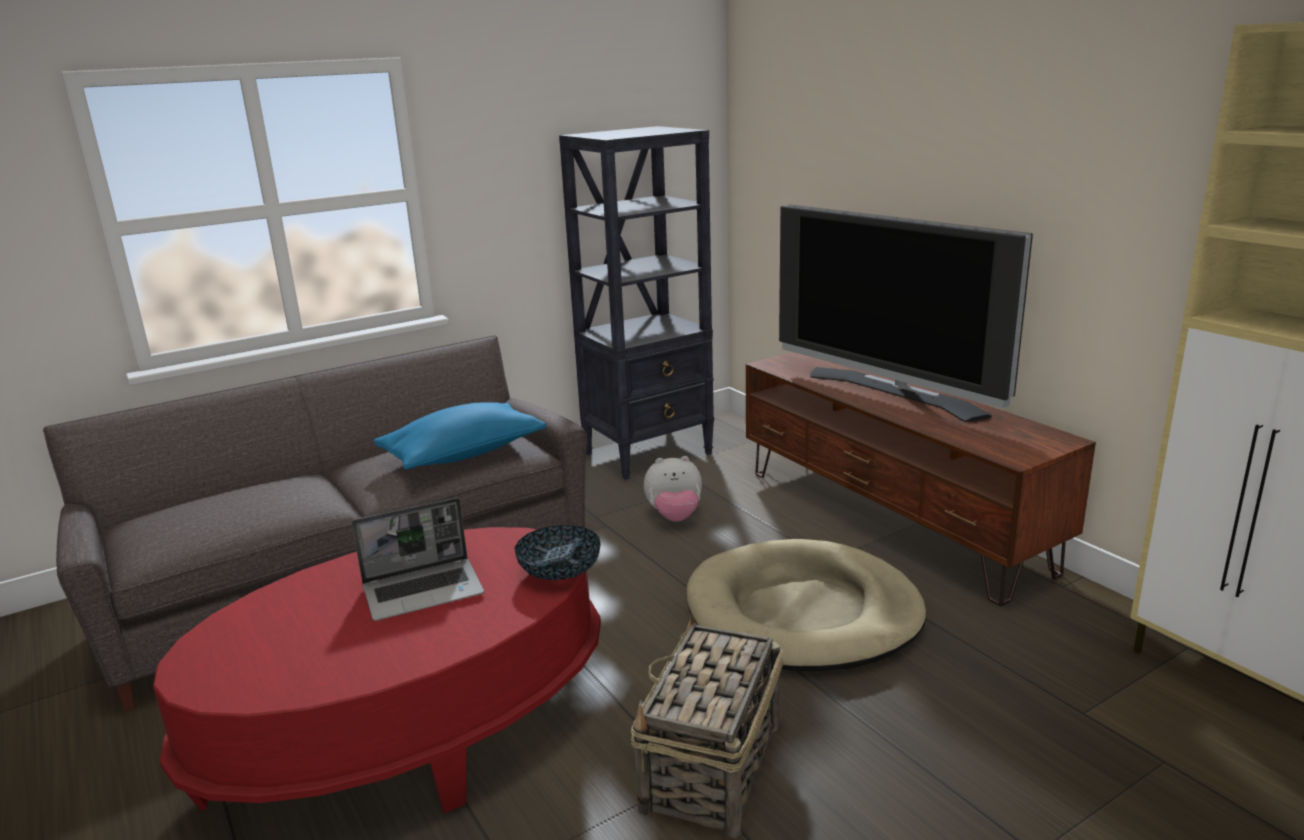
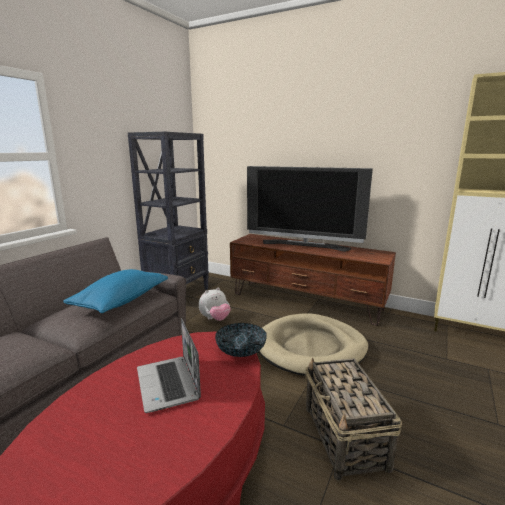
camera: 30 degrees left, 5 degrees down
(424, 590) = (169, 384): laptop -> laptop turned 120 degrees clockwise

